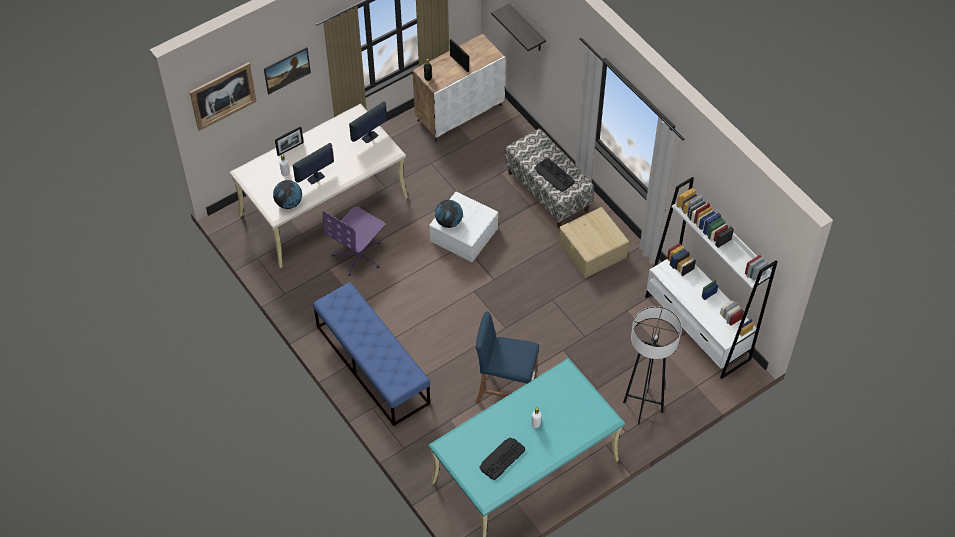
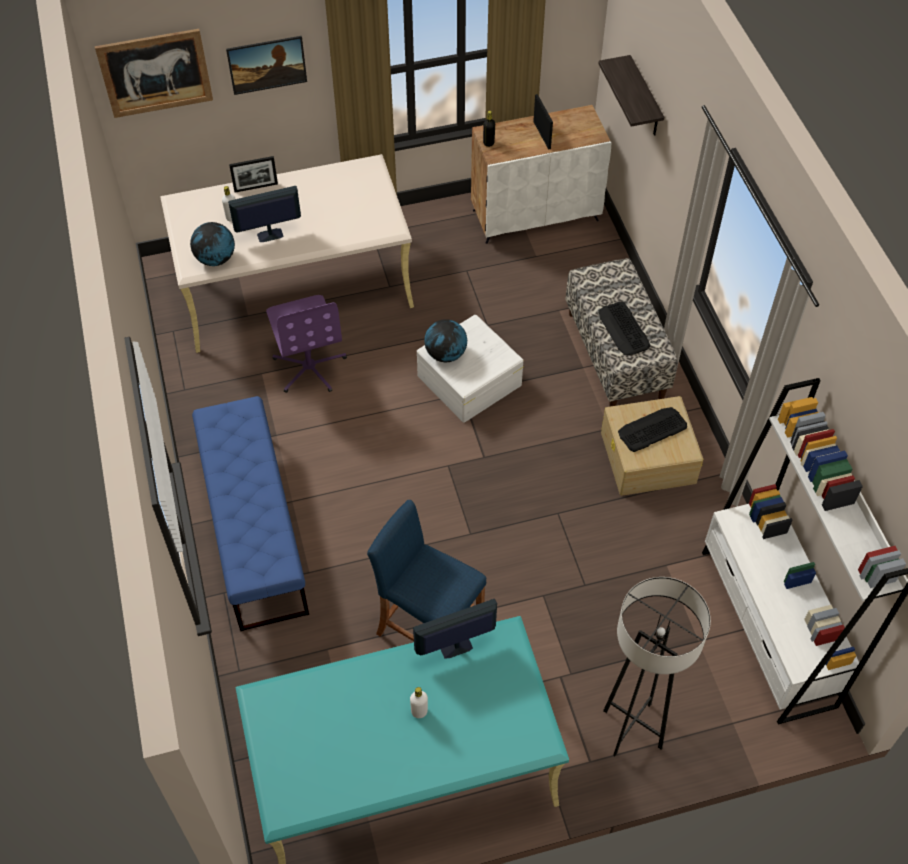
camera: 20 degrees right, 0 degrees up
(359, 255) = (310, 367): purple office chair -> purple office chair turned 75 degrees counterclockwise
(369, 137) = (371, 201): monitor -> monitor (455, 647)
(502, 459) = (338, 753): keyboard -> keyboard (652, 429)

